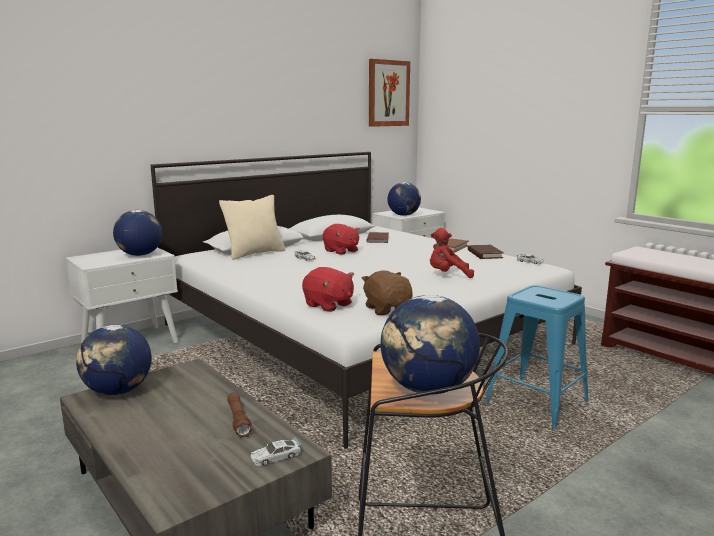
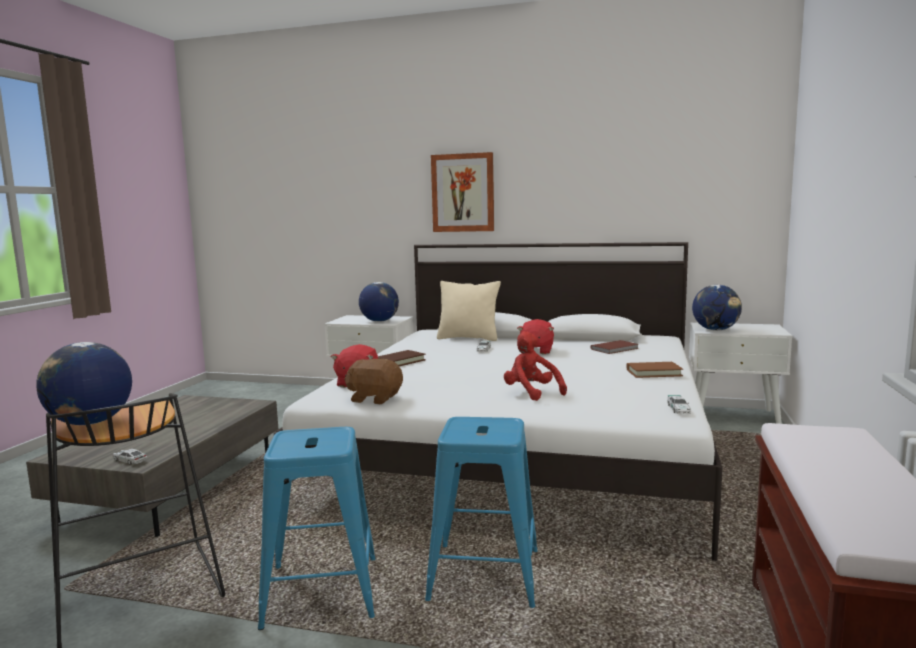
camera: 55 degrees right, 5 degrees down
(118, 391) = (201, 401): globe -> none
(238, 420) = (179, 437): brown flashlight -> none
(387, 309) = (375, 398): brown plush toy -> brown plush toy turned 105 degrees counterclockwise
(388, 93) = (727, 166): picture -> picture (463, 193)
(484, 254) = (662, 388): brown book -> brown book (400, 361)
(509, 463) = (322, 592): none -> blue stool

